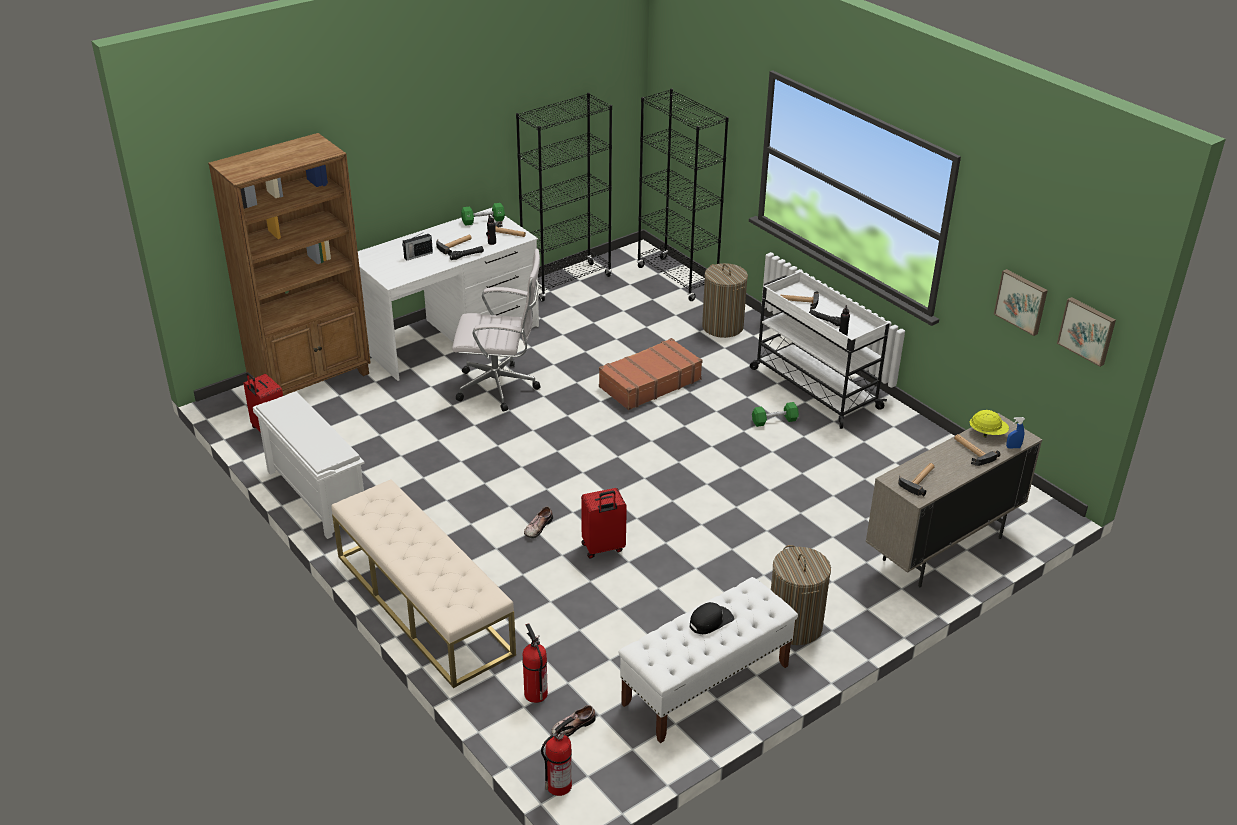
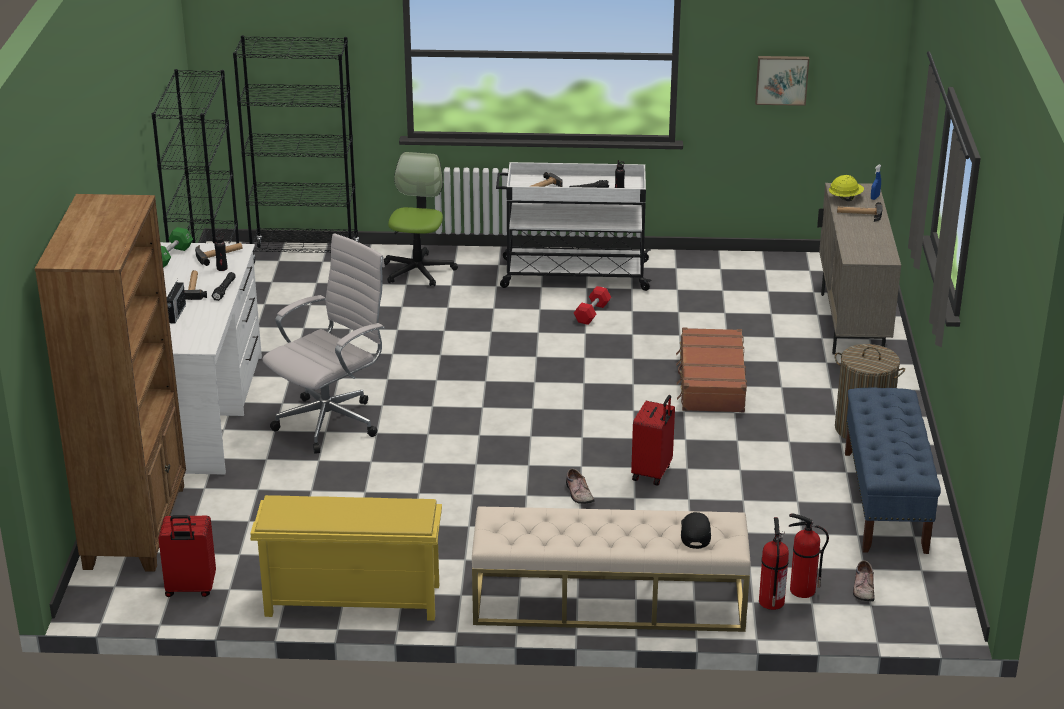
camera: 50 degrees left, 5 degrees down
(315, 495) = (351, 601): white shoe rack -> yellow shoe rack
(559, 785) = (925, 625): fire extinguisher -> fire extinguisher (771, 601)
(649, 383) = (447, 344): brown suitcase -> brown suitcase (710, 382)
(705, 685) = (885, 501): white bench -> blue bench
(710, 621) = (886, 428): black cap -> black cap (695, 533)
(722, 326) = (418, 271): laundry basket -> office chair
(774, 421) = (592, 313): green dumbbell -> red dumbbell
(919, 479) = (867, 248): hammer -> none
(1087, 330) = (859, 76): picture -> none

